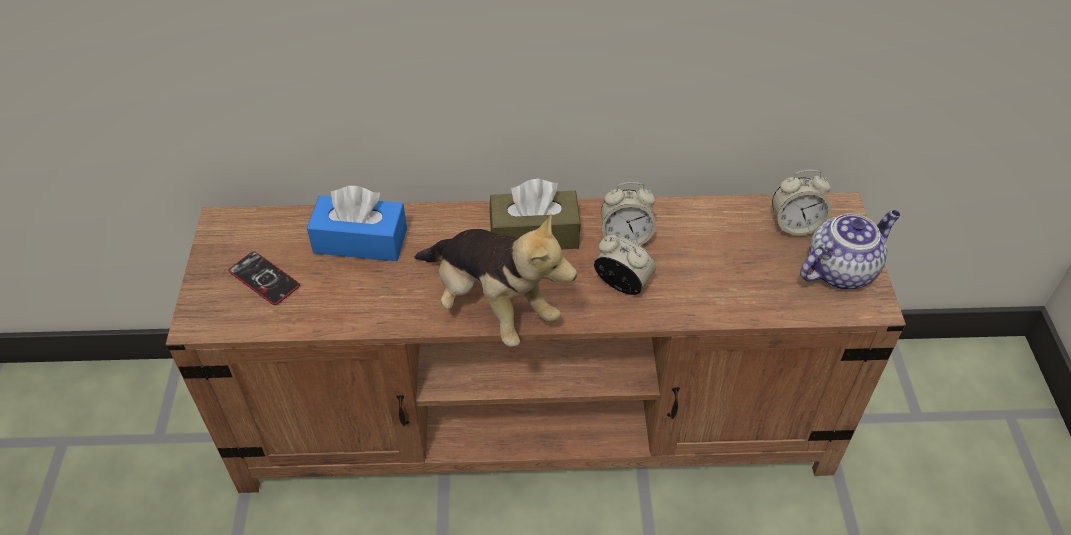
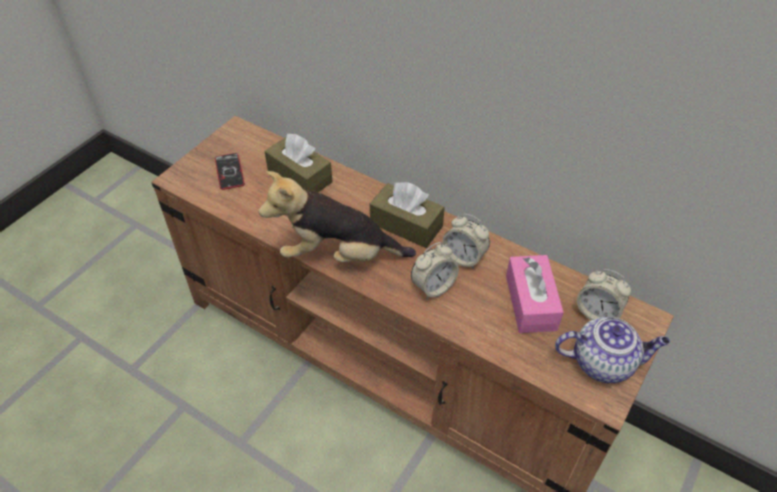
camera: 35 degrees right, 0 degrees up
(360, 241) = (300, 176): blue tissue box -> brown tissue box
(491, 306) = (338, 255): plush toy -> plush toy turned 105 degrees clockwise
(622, 285) = (433, 286): alarm clock -> alarm clock turned 75 degrees clockwise
(729, 249) = (530, 302): none -> pink tissue box

